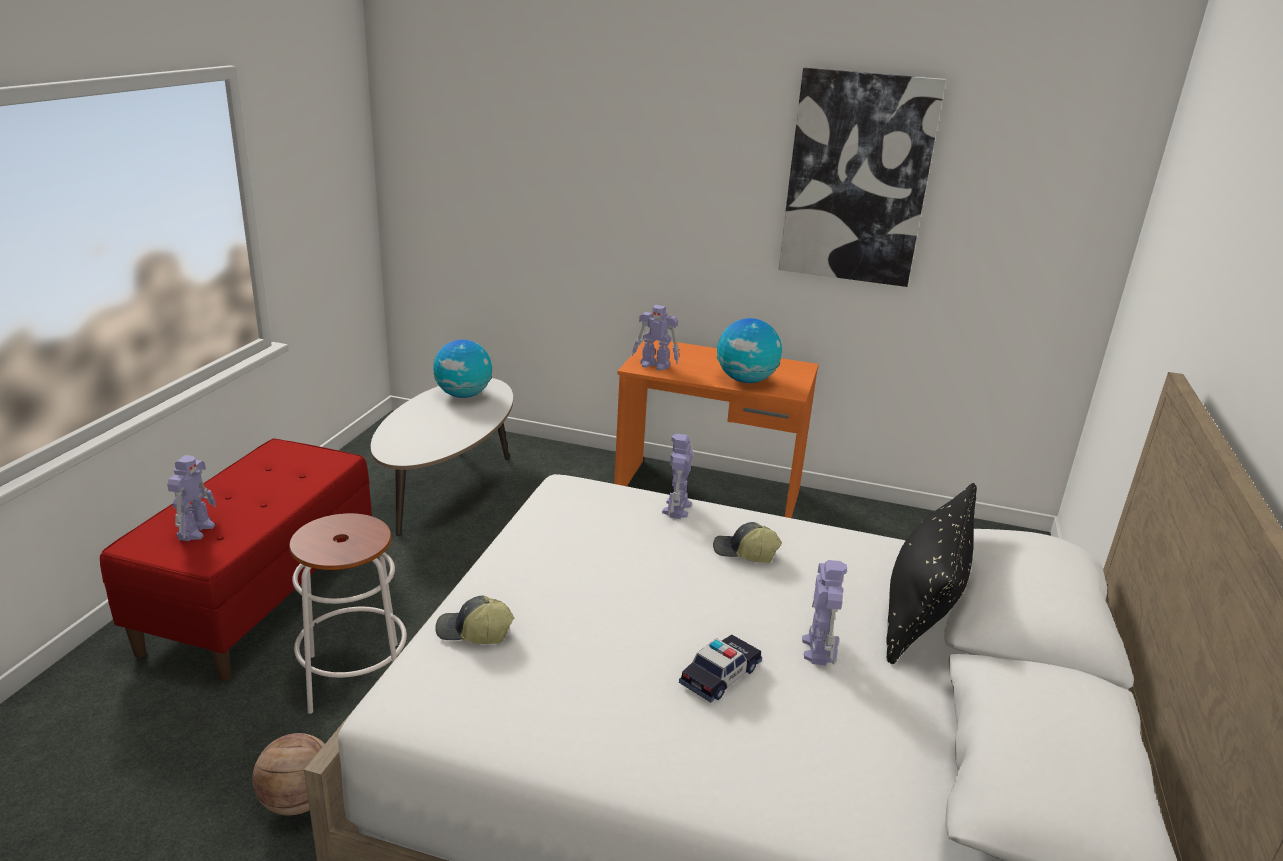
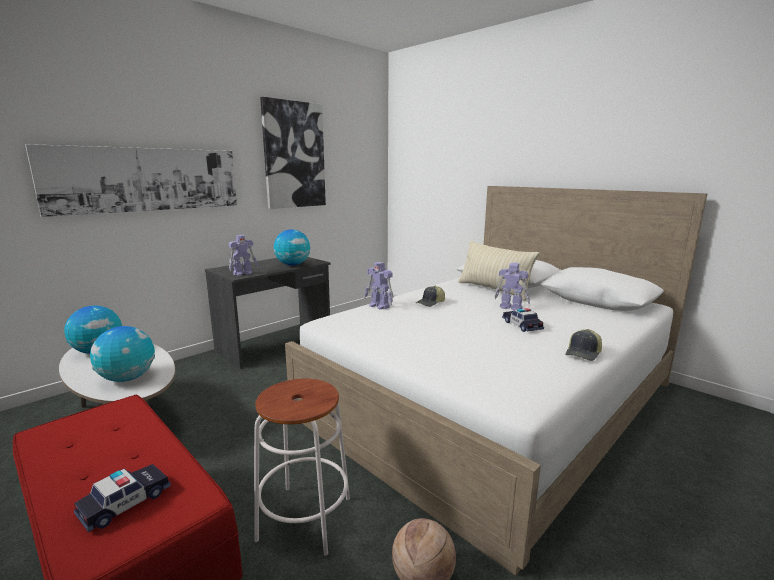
camera: 60 degrees left, 10 degrees down
(196, 530) = (125, 503): toy robot -> toy car
(418, 438) = (128, 378): none -> globe
(473, 632) = (457, 368): cap -> cap (583, 353)
(596, 191) = (147, 179): none -> picture
(708, 496) = (276, 345): orange desk -> grey desk
(921, 611) = (493, 290): black pillow -> beige pillow

